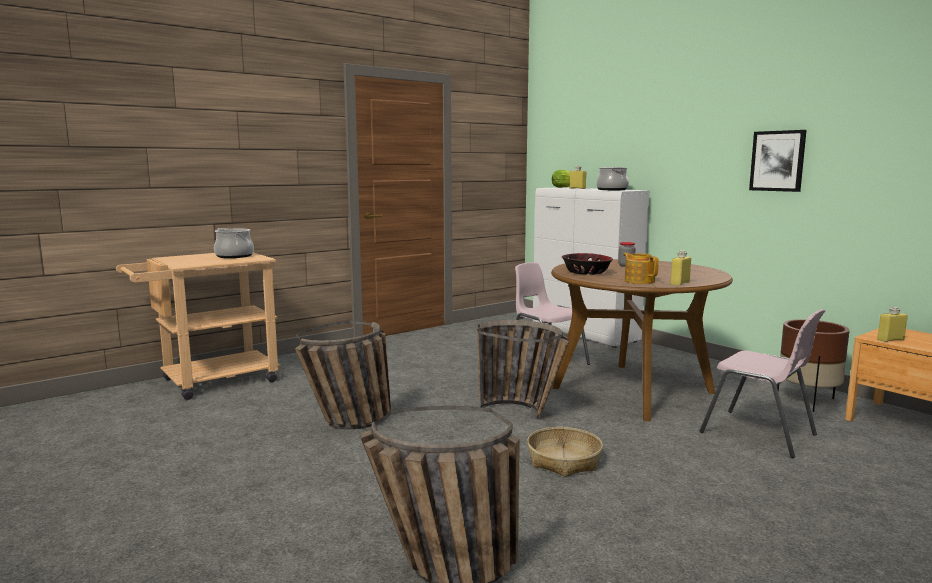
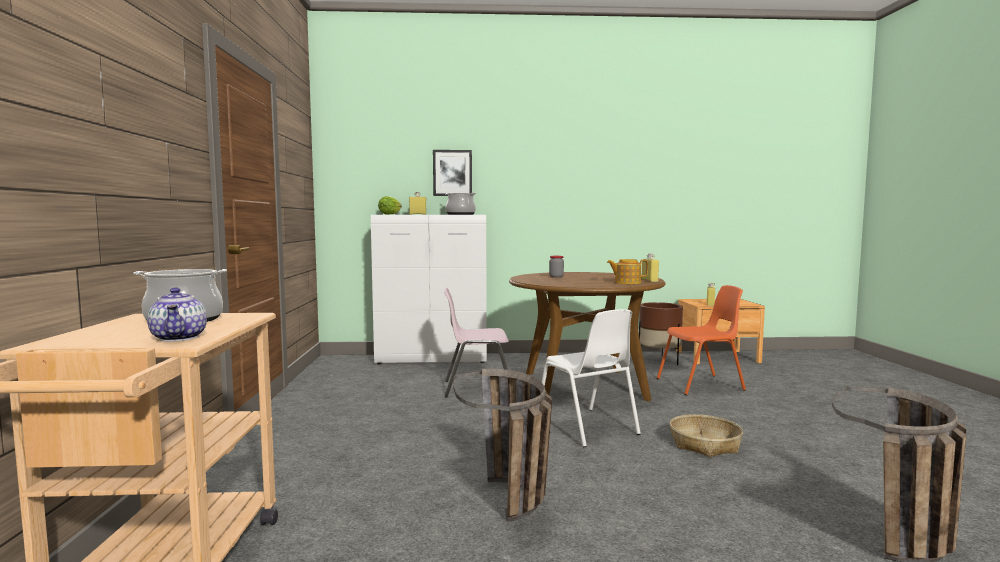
camera: 55 degrees left, 5 degrees down
(191, 263) = (180, 338): none -> teapot
(524, 413) = (587, 427): basket -> white chair
(586, 272) = (570, 283): bowl -> none
(759, 434) = (701, 385): pink chair -> orange chair
(777, 161) = (595, 189): picture -> picture (452, 173)

